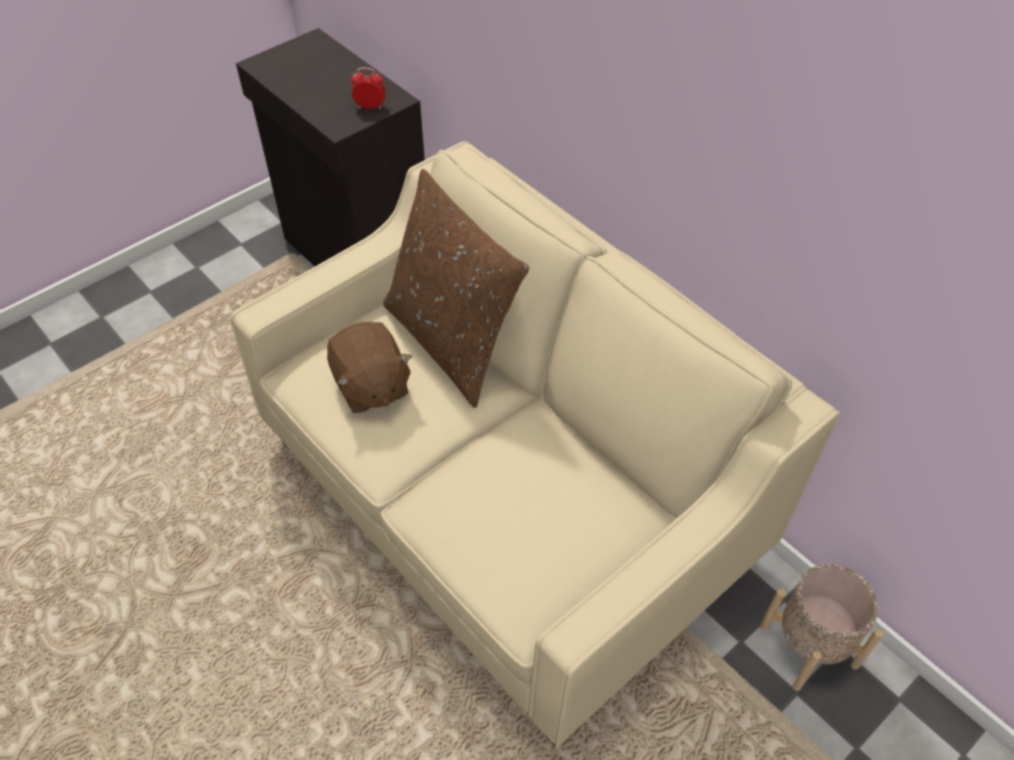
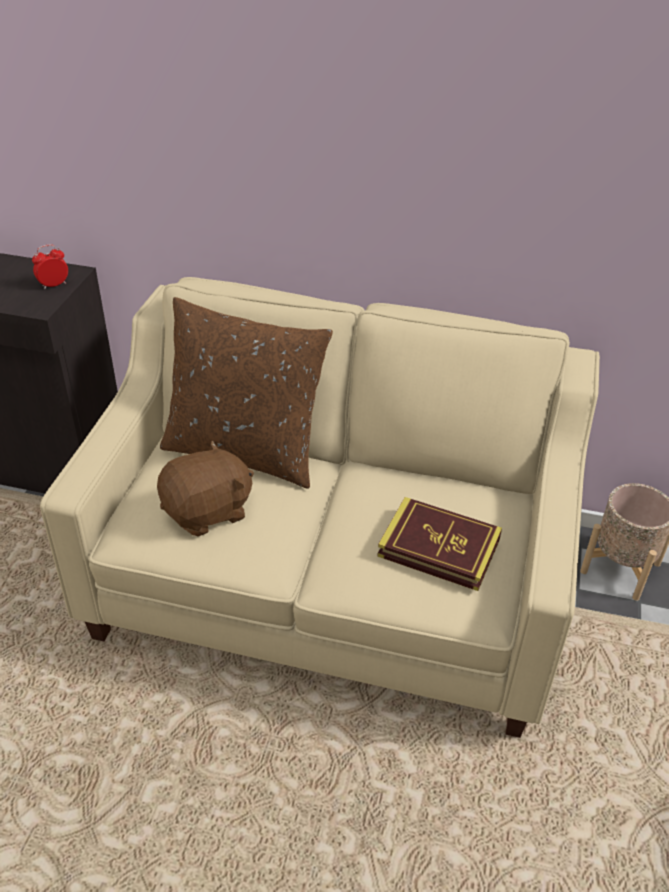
camera: 35 degrees left, 10 degrees down
(371, 386) = (208, 512): brown plush toy -> brown plush toy turned 60 degrees counterclockwise
(535, 532) = (439, 548): none -> book

